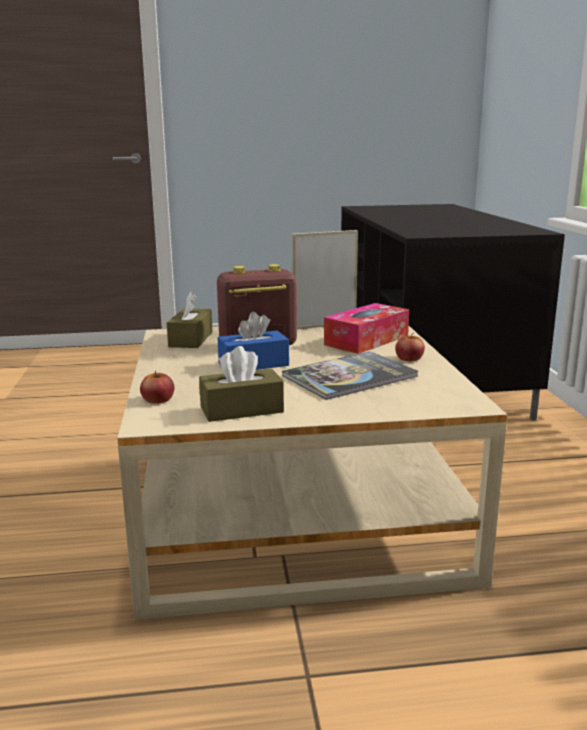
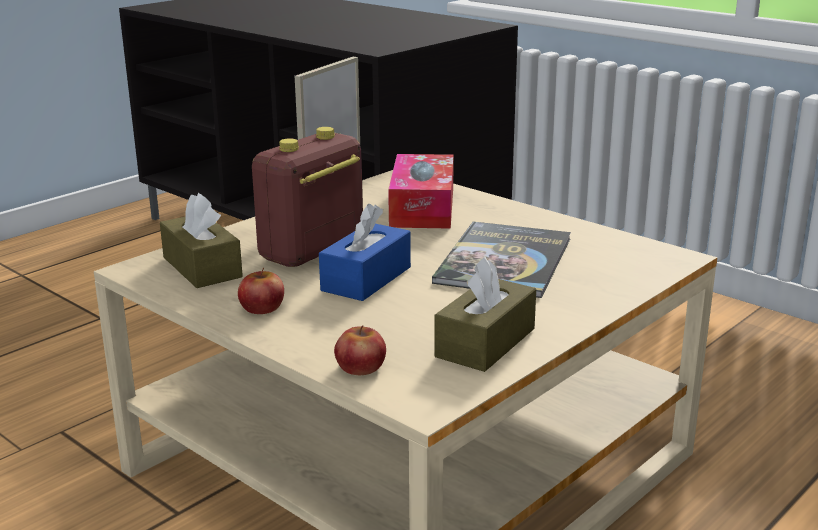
camera: 40 degrees left, 5 degrees up
(409, 358) = (513, 219): apple -> apple (262, 307)

